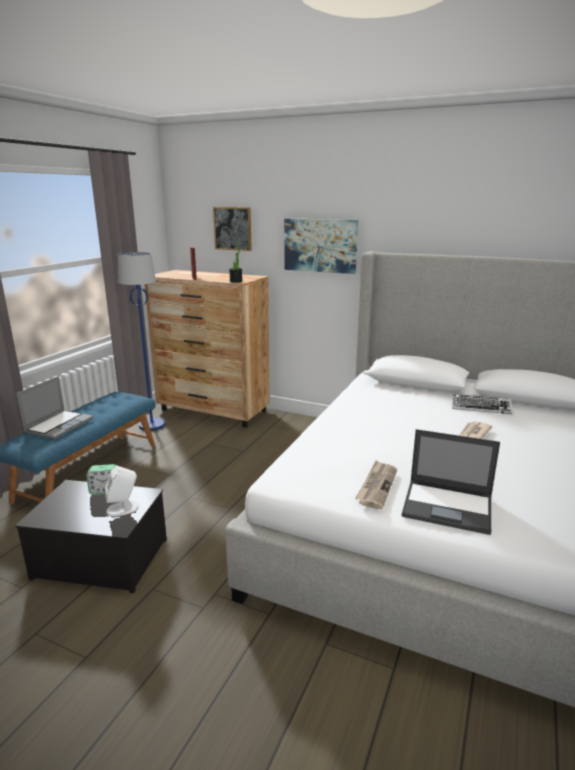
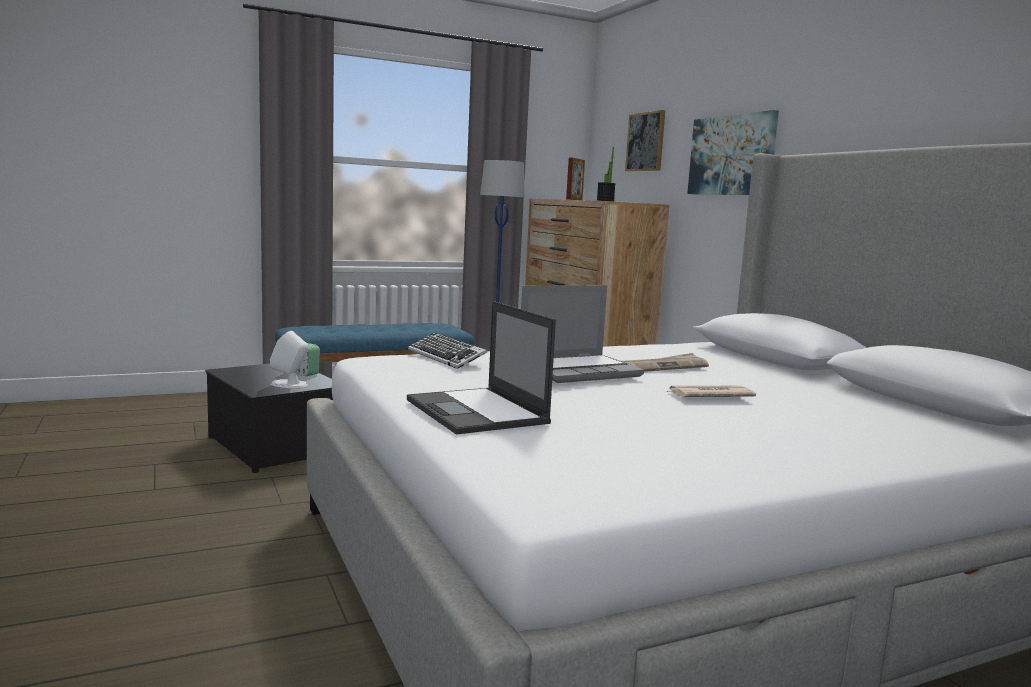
camera: 40 degrees right, 10 degrees down
(59, 425) = (348, 327): laptop -> laptop (579, 371)
(377, 486) = (445, 381): newspaper -> newspaper (663, 366)
(480, 407) = (810, 389): keyboard -> keyboard (446, 357)

